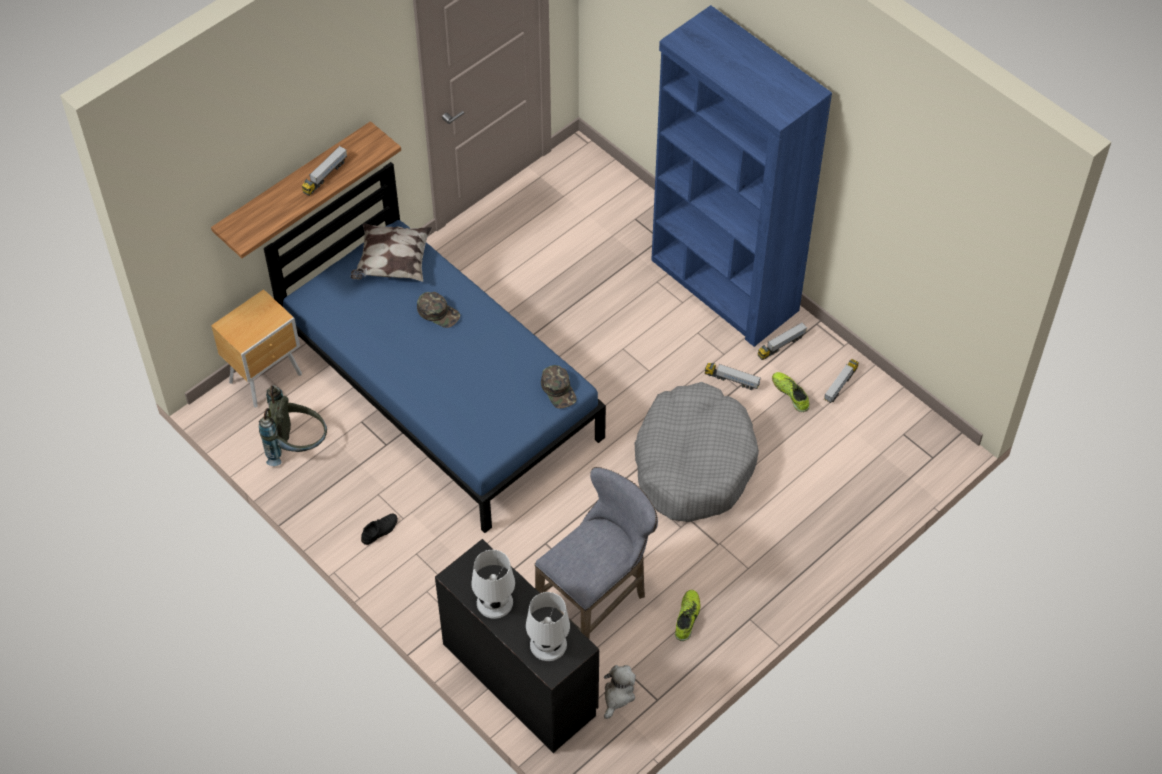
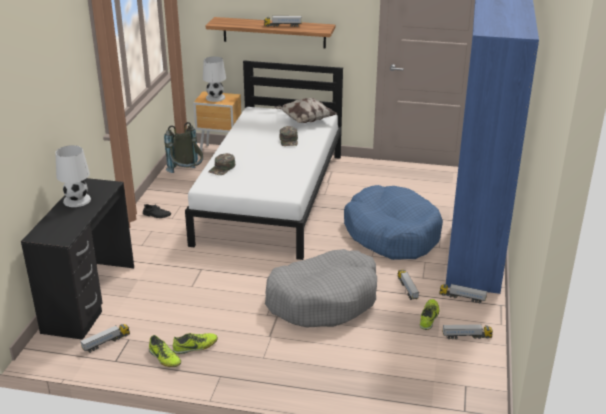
camera: 55 degrees right, 25 degrees down
(441, 389) = (272, 197): blue bed -> white bed
(548, 644) = (58, 227): white table lamp -> white table lamp (215, 97)
(559, 390) = (282, 190): green cap -> green cap (222, 168)
(597, 603) = (174, 305): grey stool -> none
(618, 695) = (106, 342): plush toy -> toy truck
(622, 325) = (392, 234): none -> blue dog bed
(685, 654) = (164, 358): none -> shoe

